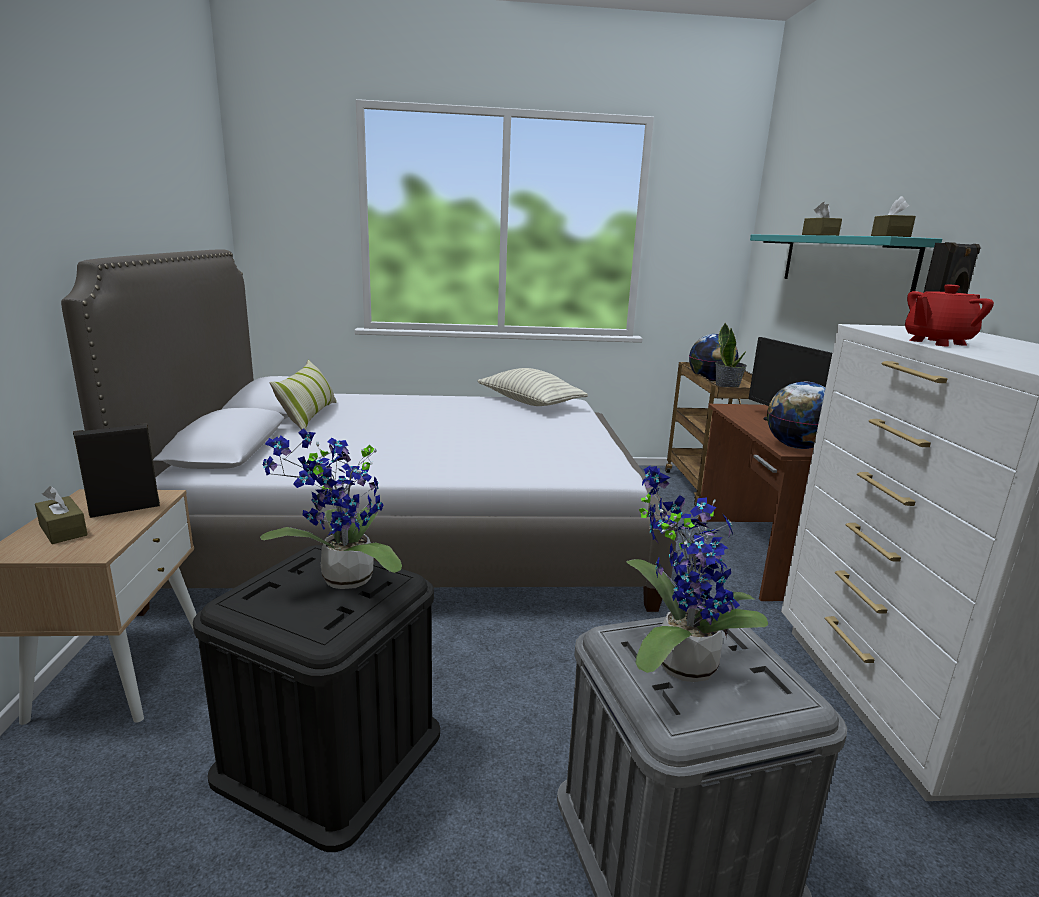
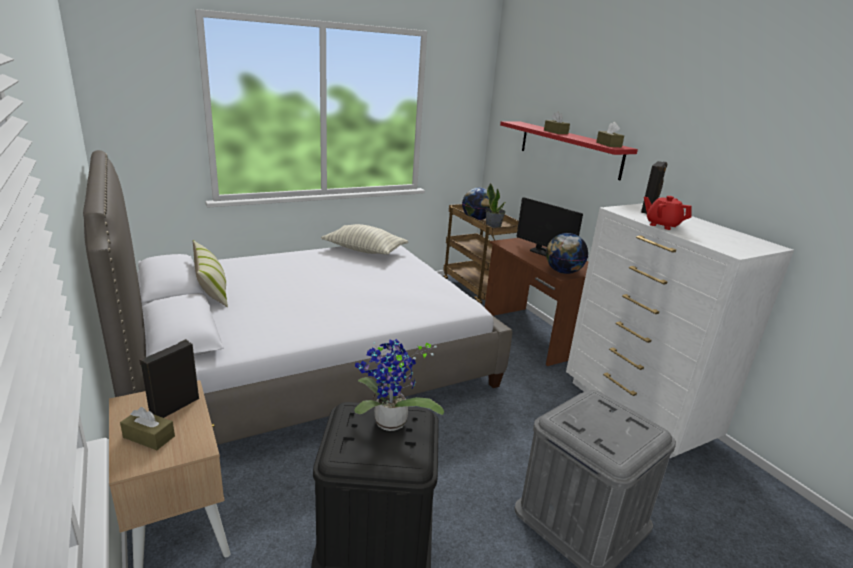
camera: 25 degrees left, 5 degrees up
(677, 662) = (595, 426): potted plant -> none
(843, 262) = (569, 148): turquoise shelf -> red shelf
(937, 342) = (662, 225): red teapot -> red teapot turned 90 degrees clockwise

